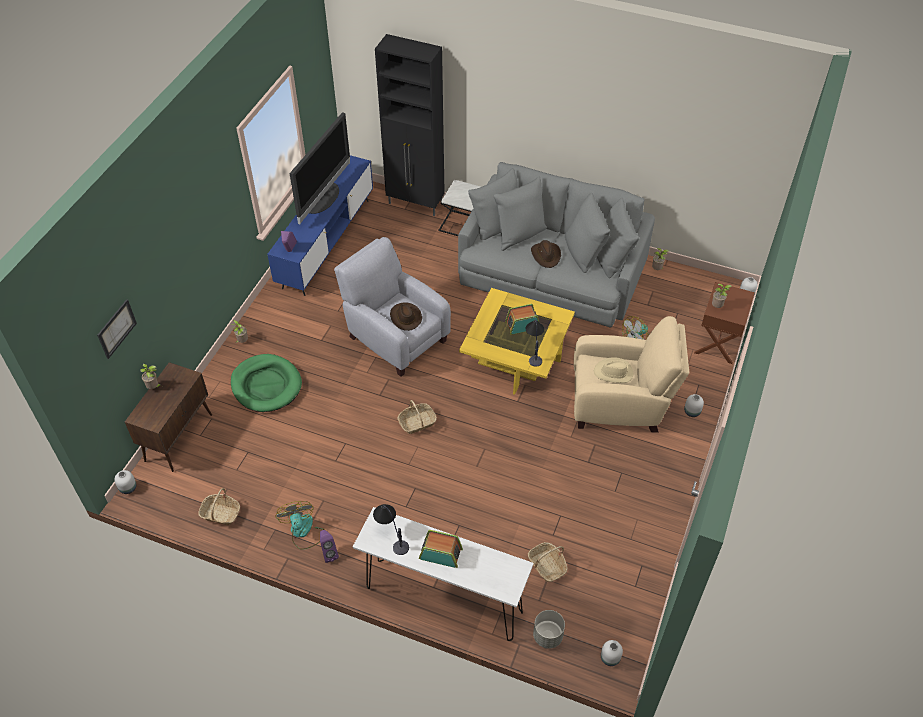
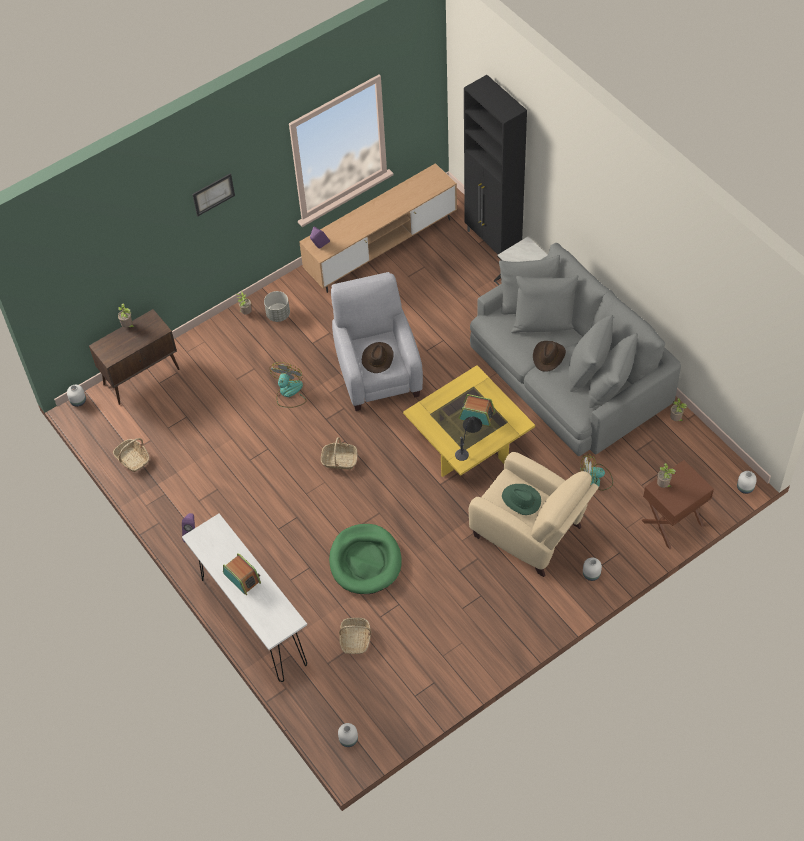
camera: 35 degrees right, 5 degrees up
(116, 328) = (99, 268): picture -> picture (213, 194)
(266, 385) = (239, 364): green dog bed -> green dog bed (365, 561)
(303, 532) = (184, 507): fan -> fan (289, 393)
(323, 198) = (385, 206): television -> none
(327, 244) = (381, 248): blue tv stand -> brown tv stand
(391, 536) = (215, 543): table lamp -> none
(547, 636) = (313, 694): grey planter -> grey planter (278, 314)
(613, 373) = (521, 500): beige hat -> green hat

